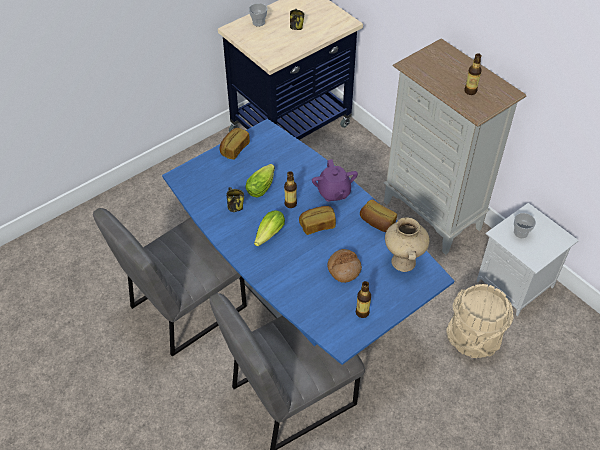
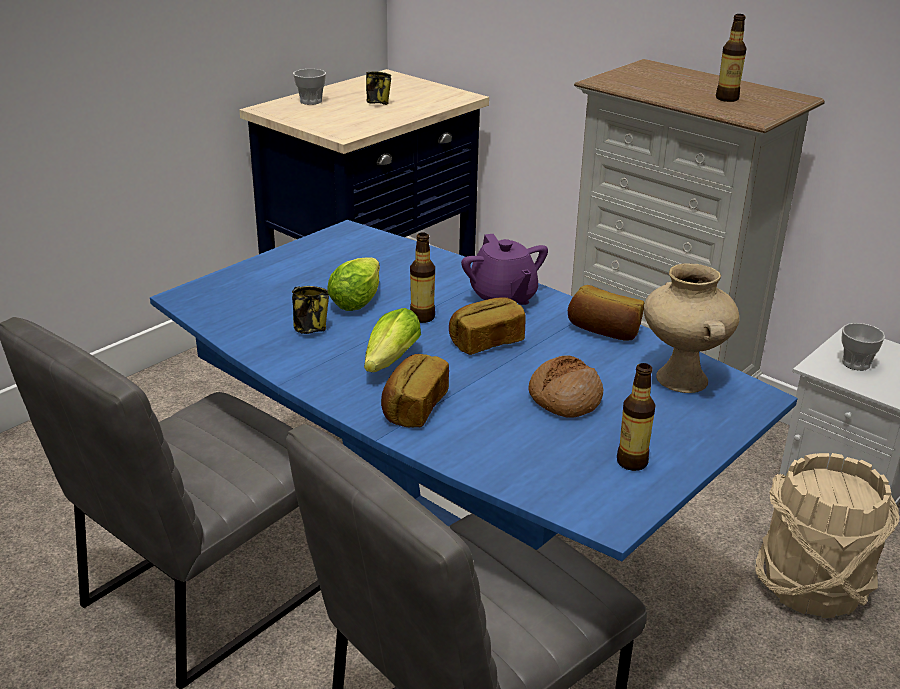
camera: 10 degrees left, 20 degrees down
(234, 149) = (292, 257): bread -> bread (413, 408)

